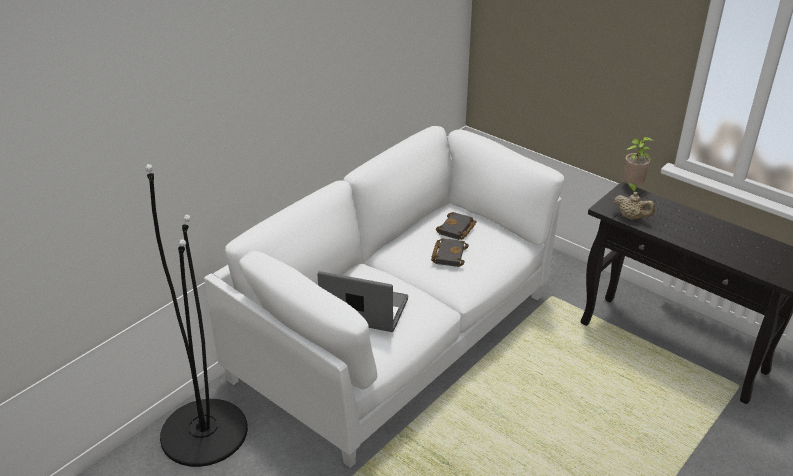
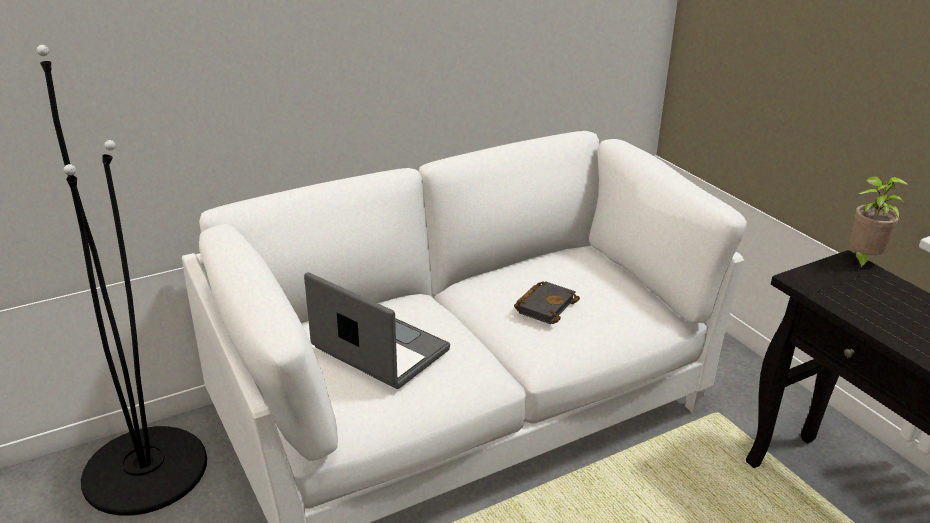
camera: 20 degrees right, 5 degrees down
(457, 229) = (577, 277): black book -> none
(631, 217) = (841, 301): beige teapot -> none

